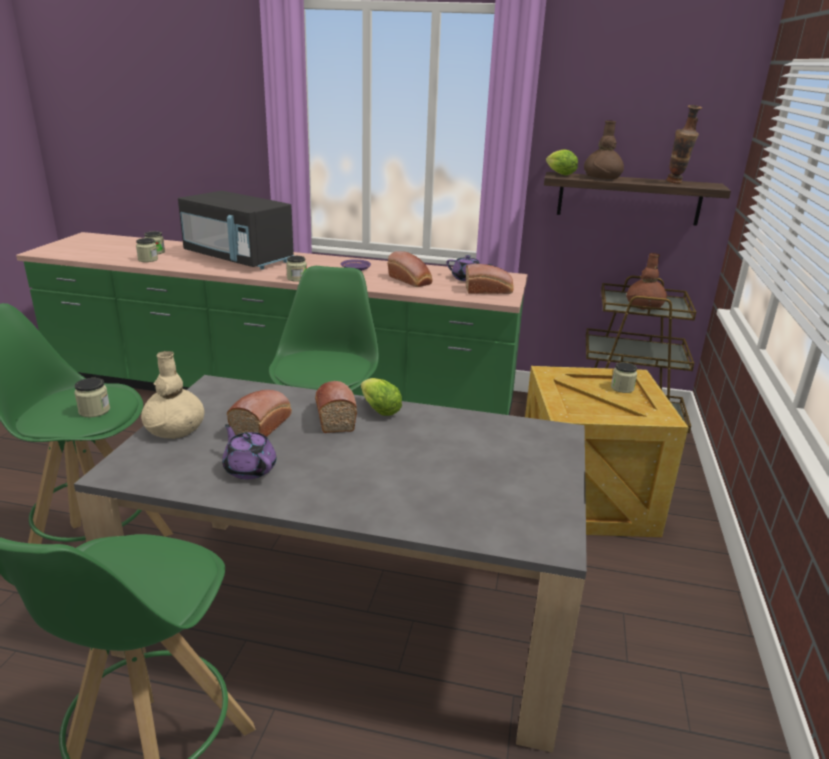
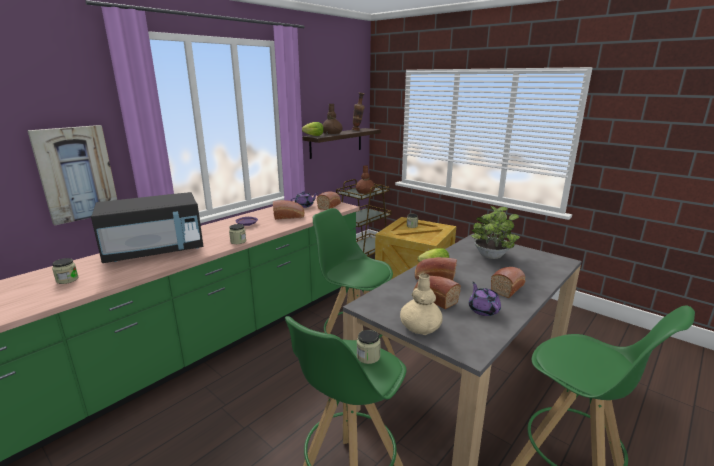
camera: 60 degrees left, 5 degrees down
(148, 259) = (86, 285): jar -> none
(229, 159) = (76, 174): none -> picture
(249, 468) = (483, 310): purple teapot -> purple teapot turned 90 degrees clockwise
(349, 484) = (508, 288): none -> bread
(477, 455) = (490, 257): none -> potted plant

